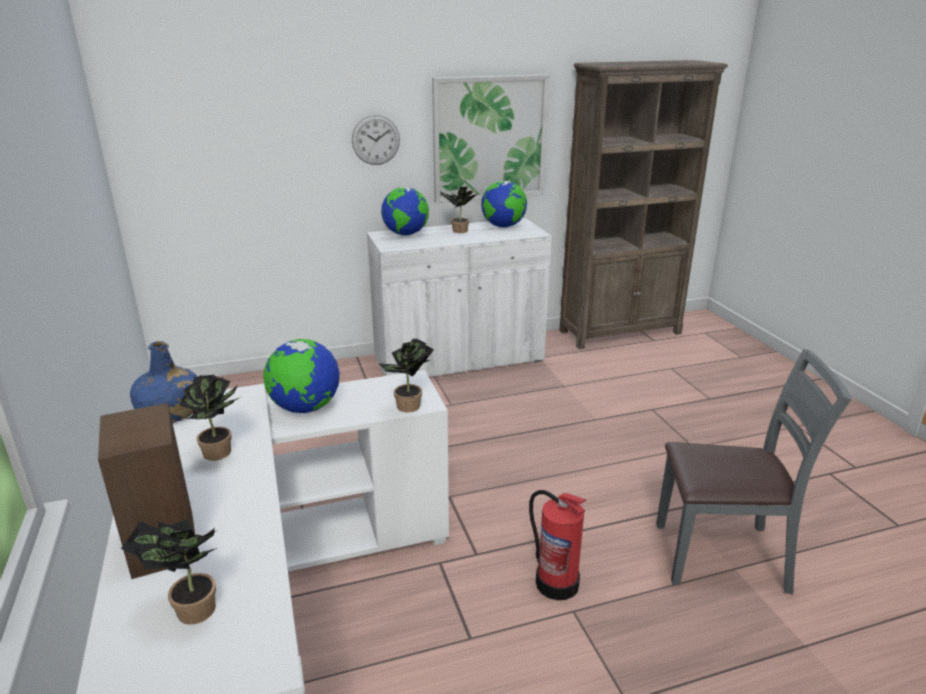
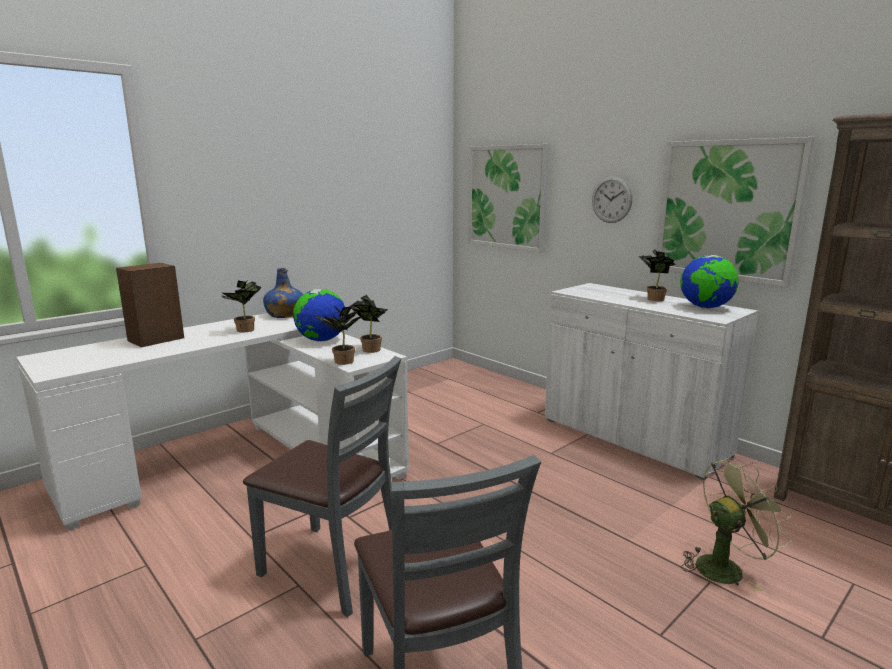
camera: 65 degrees right, 10 degrees down
(190, 611) = (99, 354): potted plant -> potted plant (369, 349)
(220, 151) = (507, 197): none -> picture
(406, 234) = (607, 290): globe -> none
(556, 582) = (332, 567): fire extinguisher -> grey chair
(640, 398) = (725, 566): none -> green fan

